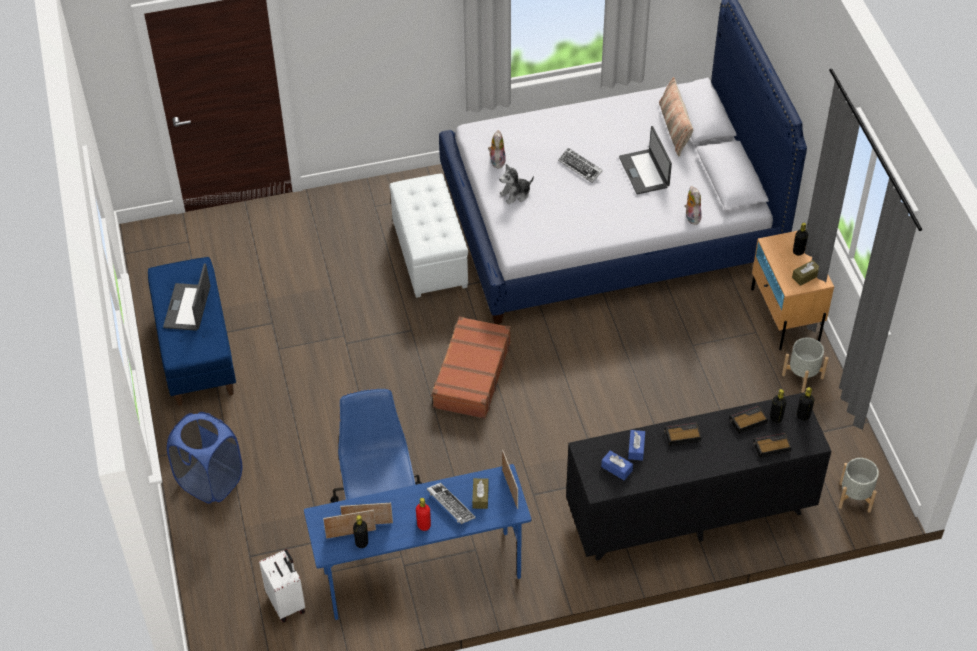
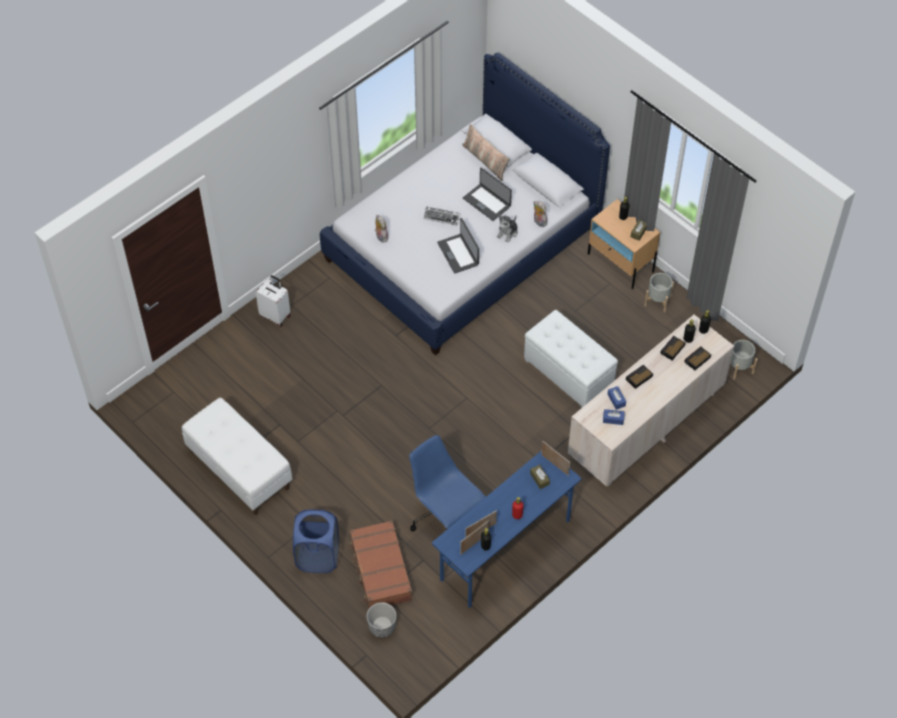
camera: 30 degrees left, 5 degrees up
(188, 307) = (233, 441): laptop -> laptop (458, 253)
(195, 350) = (239, 469): blue bench -> white bench
(223, 592) = (382, 627): none -> planter
(287, 603) = (430, 612): white suitcase -> white suitcase (276, 315)
(430, 254) = (356, 324): white ottoman -> white ottoman (569, 373)
(450, 505) = (525, 494): keyboard -> none
(471, 375) = (444, 398): brown suitcase -> brown suitcase (380, 570)
(515, 194) = (411, 256): plush toy -> plush toy (507, 233)
(689, 512) = (645, 426): black dresser -> beige dresser

